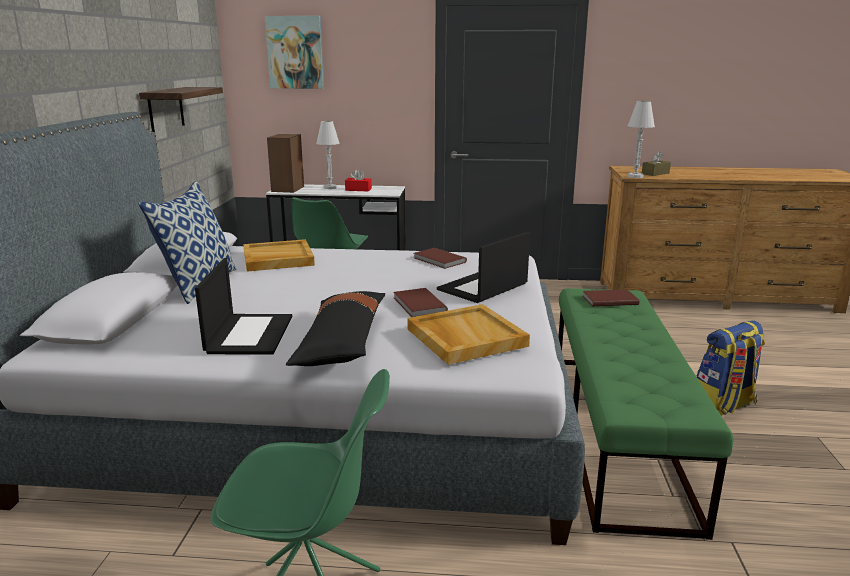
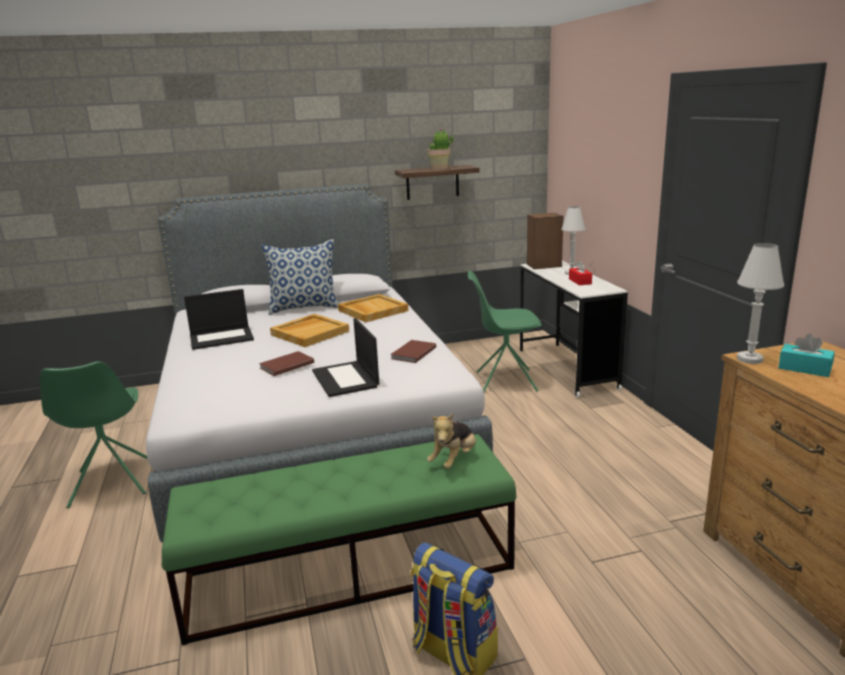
camera: 70 degrees right, 0 degrees up
(185, 89) = (439, 168): none -> potted plant
(295, 52) = (581, 136): picture -> none
(341, 342) = (214, 360): black pillow -> none
(465, 337) = (224, 389): beige tray -> beige tray (310, 333)
(482, 287) = (346, 379): laptop -> laptop turned 135 degrees counterclockwise
(608, 300) = (454, 460): brown book -> plush toy
(655, 173) = (804, 368): brown tissue box -> turquoise tissue box

